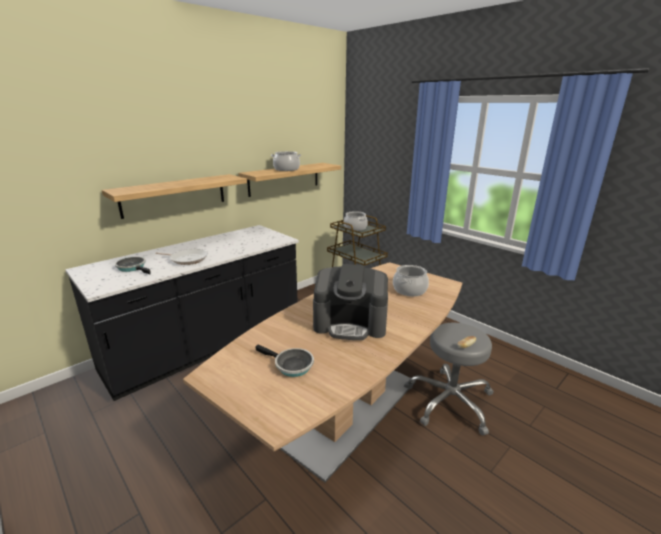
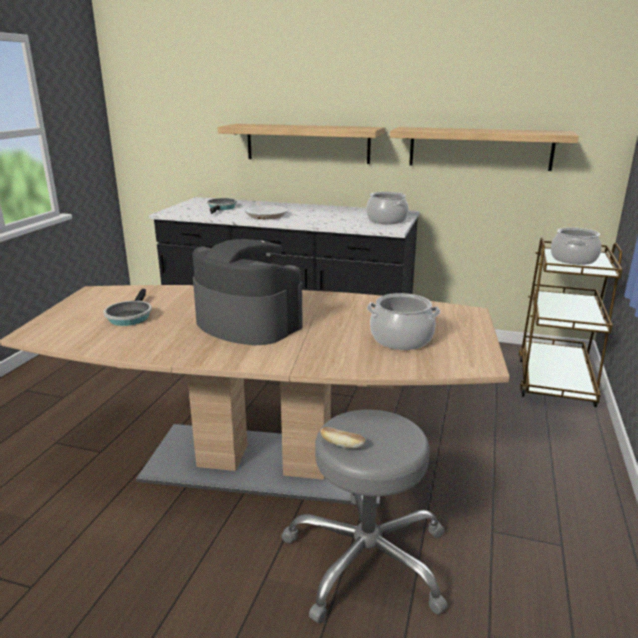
camera: 60 degrees right, 0 degrees up
(286, 169) = (468, 130): cooking pot -> cooking pot (387, 220)
(350, 323) = (247, 323): coffee machine -> coffee machine turned 150 degrees clockwise

